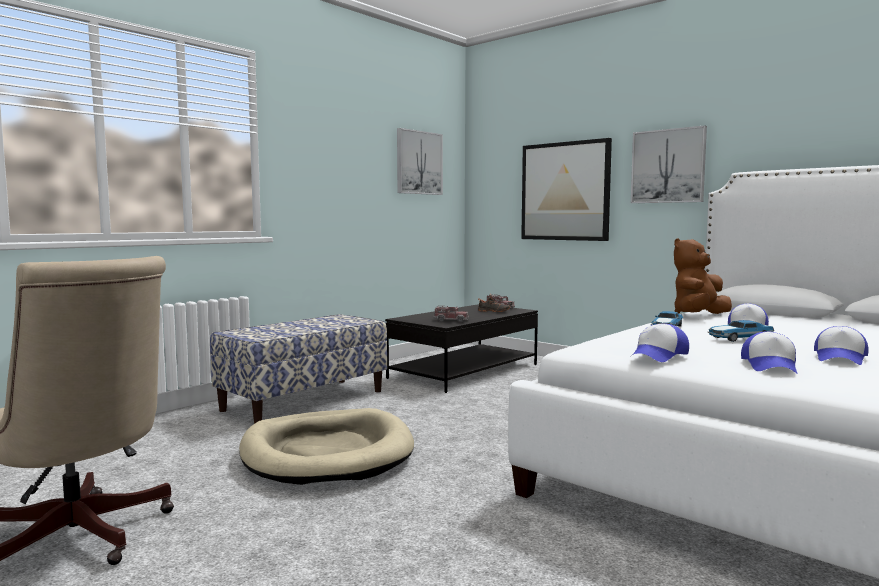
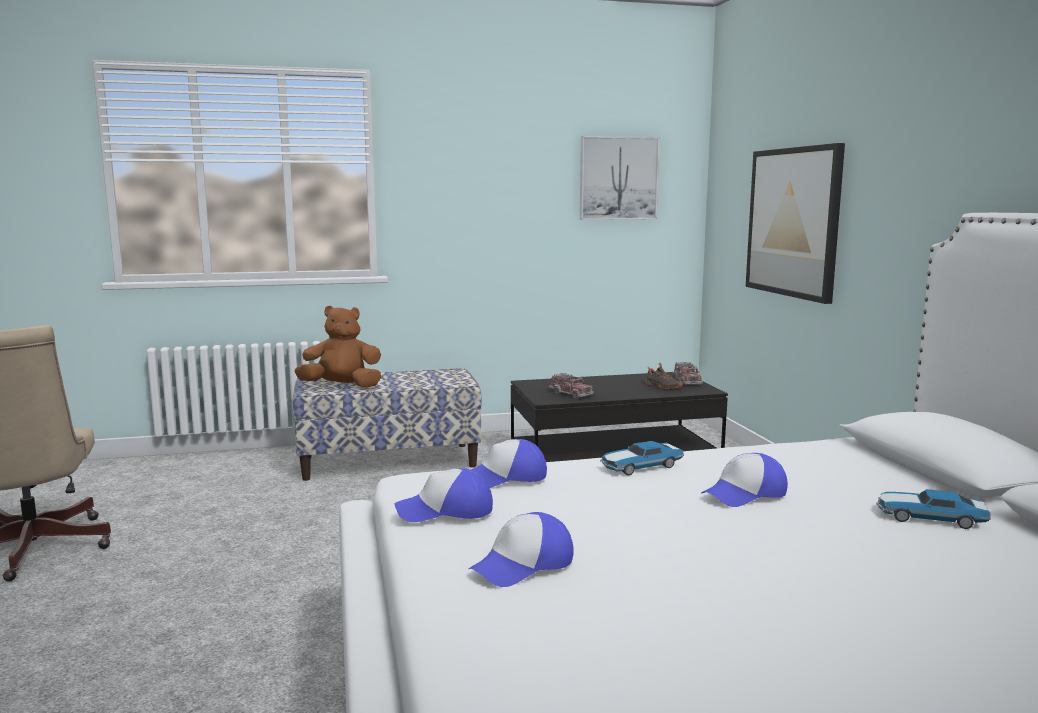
camera: 35 degrees right, 5 degrees up
(327, 453) = (298, 527): beige dog bed -> none
(668, 166) = (904, 192): picture -> none
(698, 316) = (776, 453): brown plush toy -> brown plush toy (342, 387)
(738, 338) = (648, 508): toy car -> toy car (928, 518)
(840, 358) = (676, 582): cap -> cap (505, 478)

